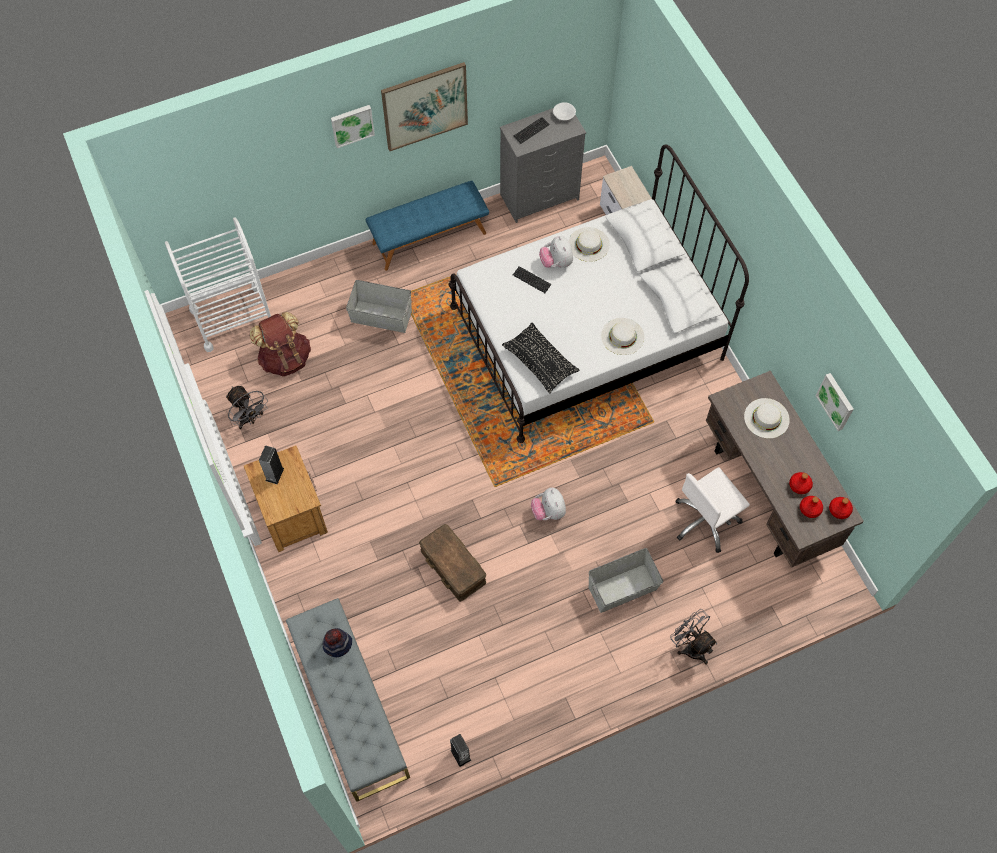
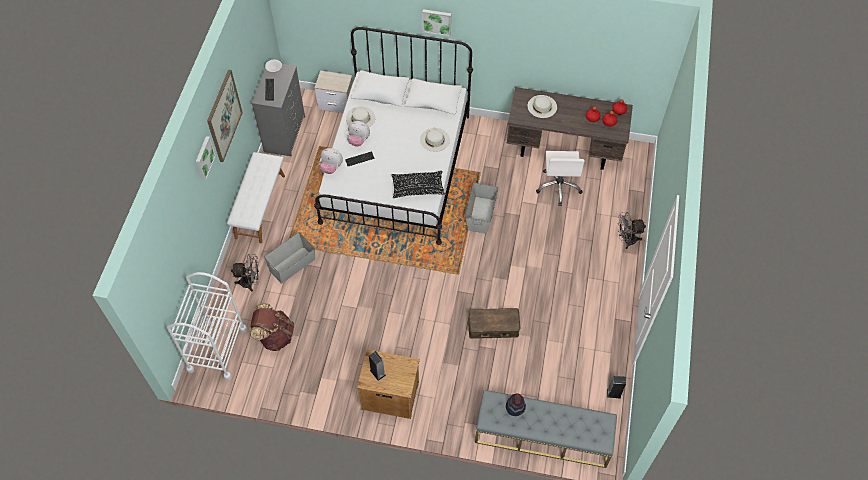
camera: 55 degrees left, 5 degrees down
(250, 419) = (302, 382): grey fan -> grey fan (250, 282)
(429, 237) = (259, 206): blue bench -> white bench
(548, 511) = (495, 257): plush toy -> plush toy (331, 167)
(623, 588) = (570, 250): grey storage box -> grey storage box (481, 214)
(836, 401) = (577, 58): picture -> picture (437, 21)

